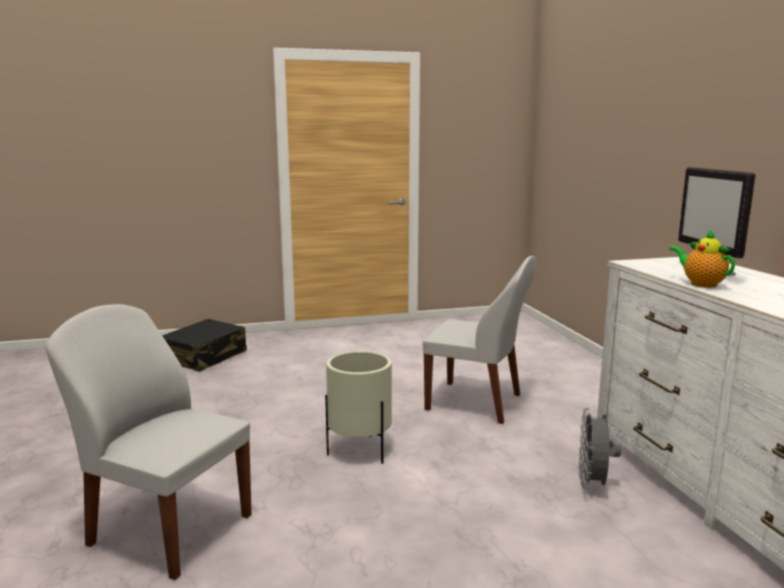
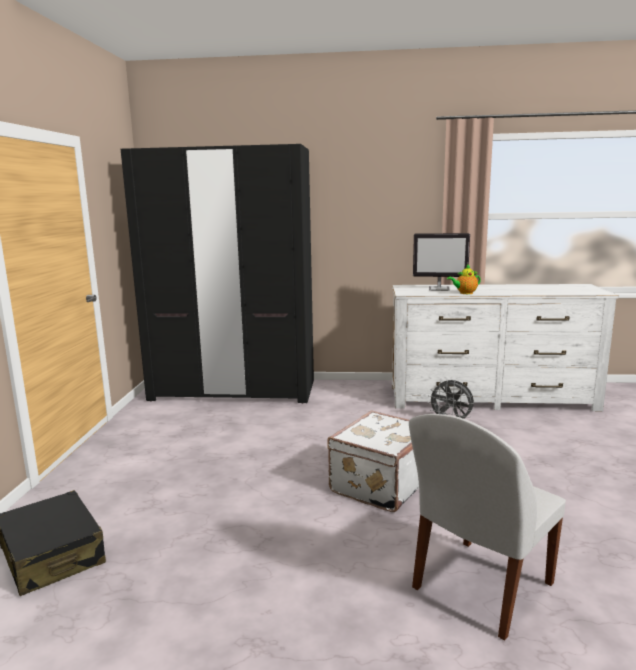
camera: 70 degrees left, 0 degrees up
(359, 451) = (379, 484): beige planter -> white suitcase
(476, 403) = (324, 429): white chair -> none
(532, 344) = (233, 390): none -> black wardrobe

